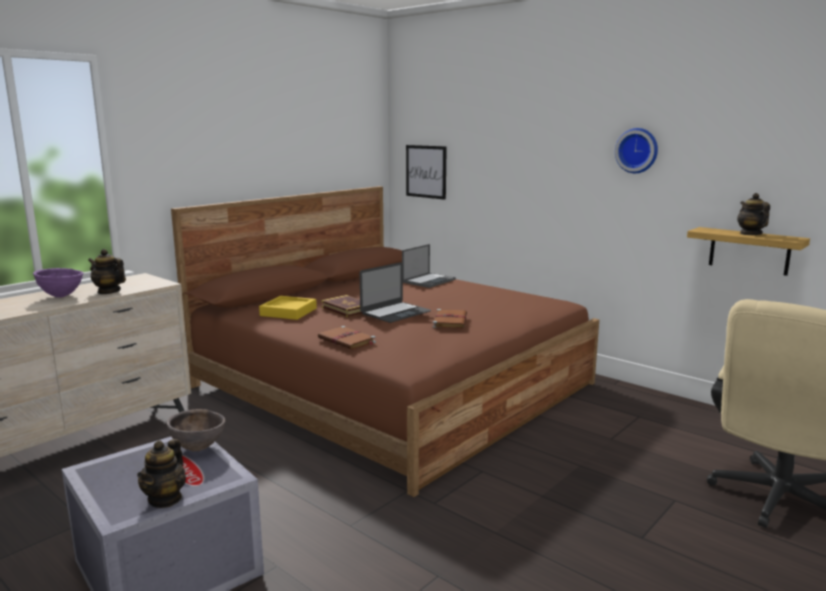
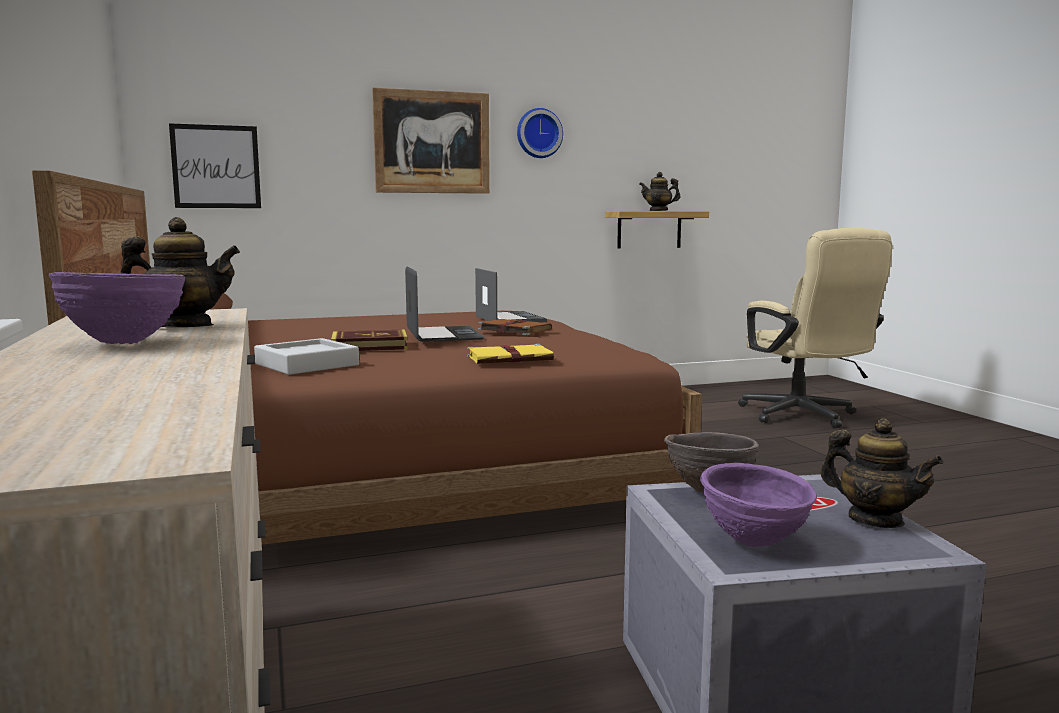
camera: 60 degrees left, 5 degrees down
(109, 291) = (184, 327): teapot -> teapot turned 150 degrees counterclockwise
(117, 470) = (754, 543): none -> purple bowl
(288, 312) = (307, 364): yellow tray -> grey tray
(347, 340) = (511, 358): brown book -> yellow book
(429, 281) = (318, 320): laptop -> laptop (509, 319)
(549, 157) = (432, 142): none -> picture

